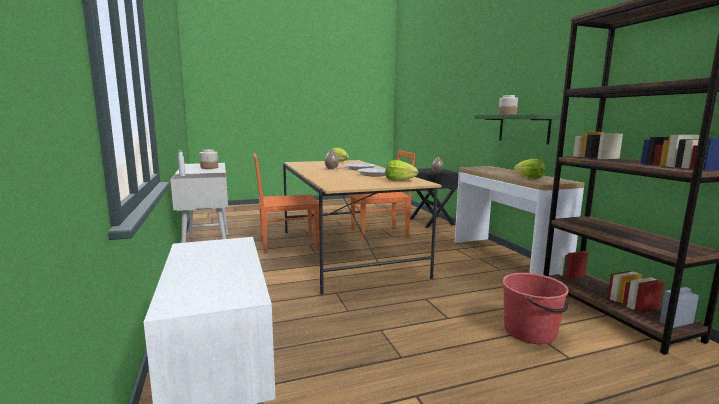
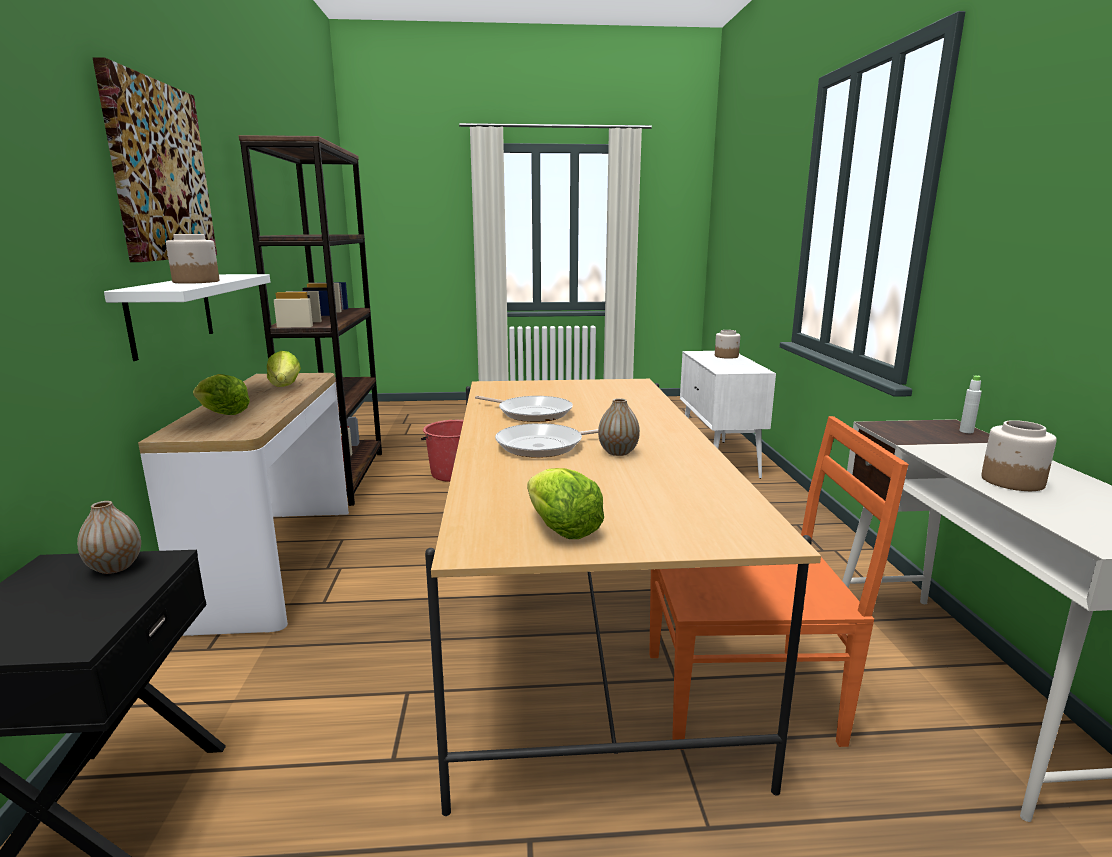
camera: 165 degrees left, 5 degrees up
(193, 284) = (726, 356): none -> jar
(380, 233) = (424, 724): orange chair -> none
(399, 180) = (518, 392): lettuce -> lettuce (222, 413)
(523, 128) = (171, 314): green shelf -> white shelf
(536, 68) = (158, 171): none -> picture

